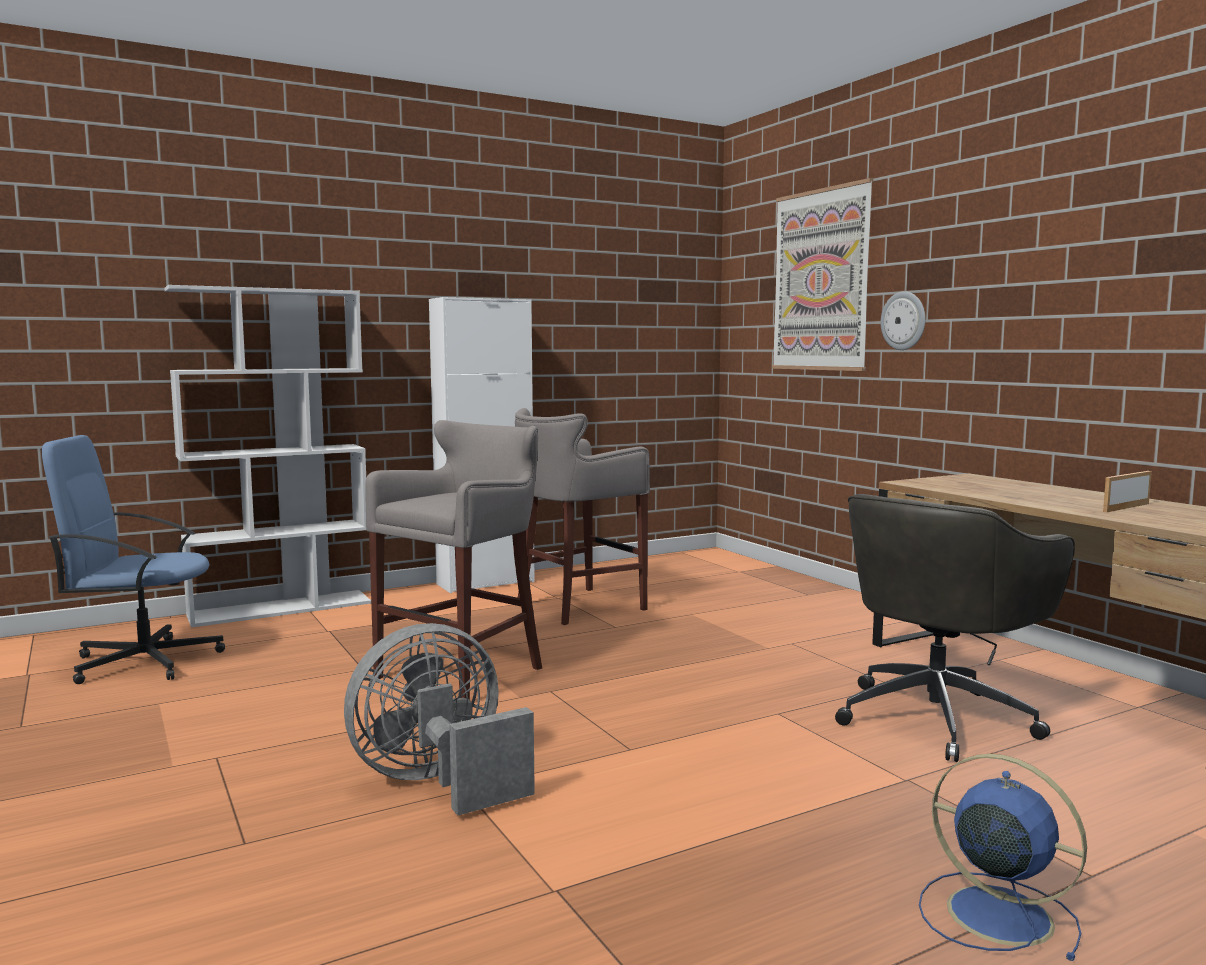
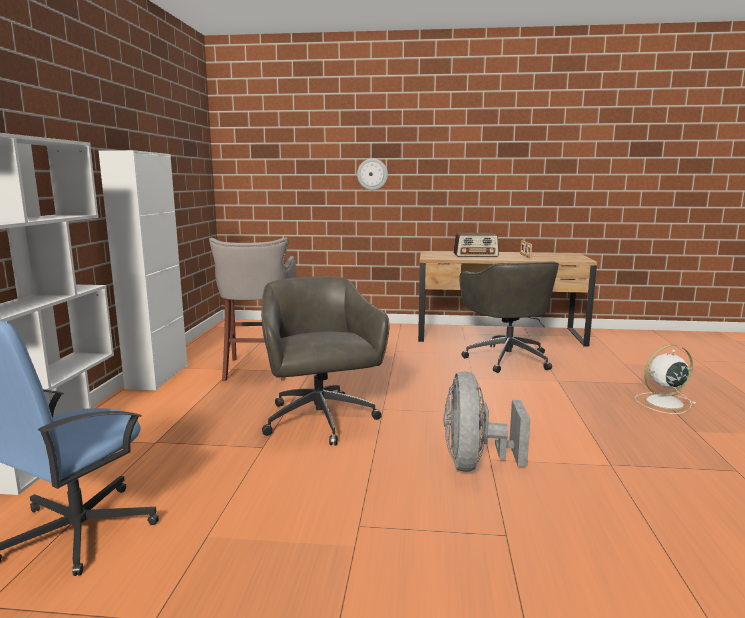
camera: 55 degrees left, 5 degrees up
(464, 672) = (320, 421): grey stool -> grey office chair
(820, 280) = (307, 148): picture -> none
(994, 913) = (663, 402): blue fan -> white fan
(1021, 491) = (475, 255): none -> radio

